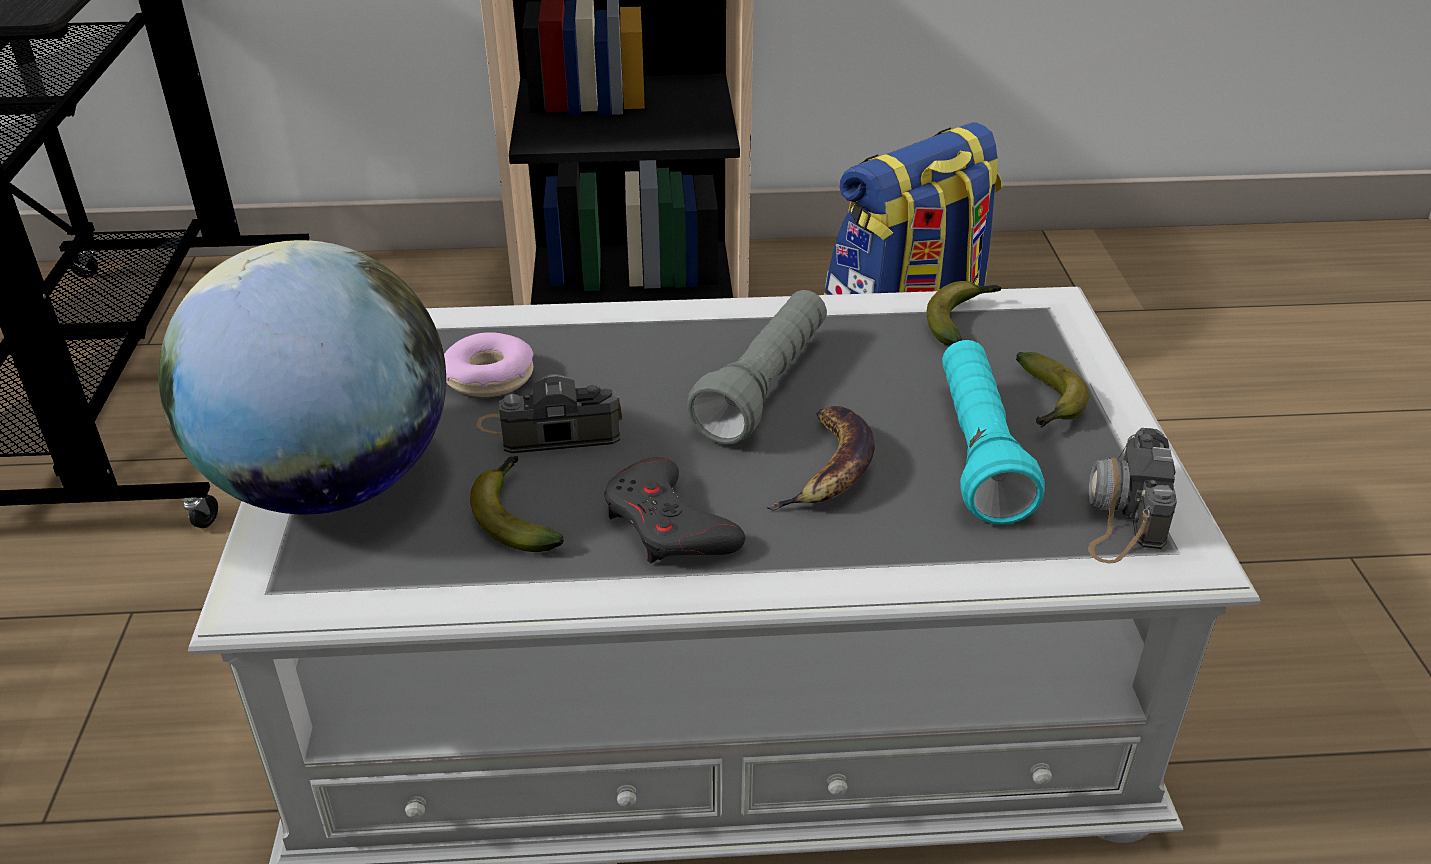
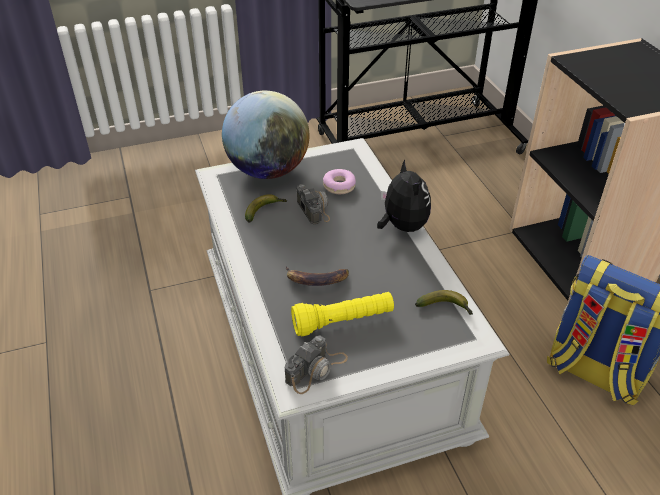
camera: 75 degrees right, 5 degrees up
(668, 525) = (270, 245): grey game controller -> none
(692, 320) = (402, 226): none -> plush toy
(764, 387) = (363, 254): grey flashlight -> none
(978, 452) = (343, 321): turquoise flashlight -> yellow flashlight
(1047, 403) = (388, 342): banana -> none
(1122, 513) = (316, 369): camera -> camera turned 135 degrees clockwise

